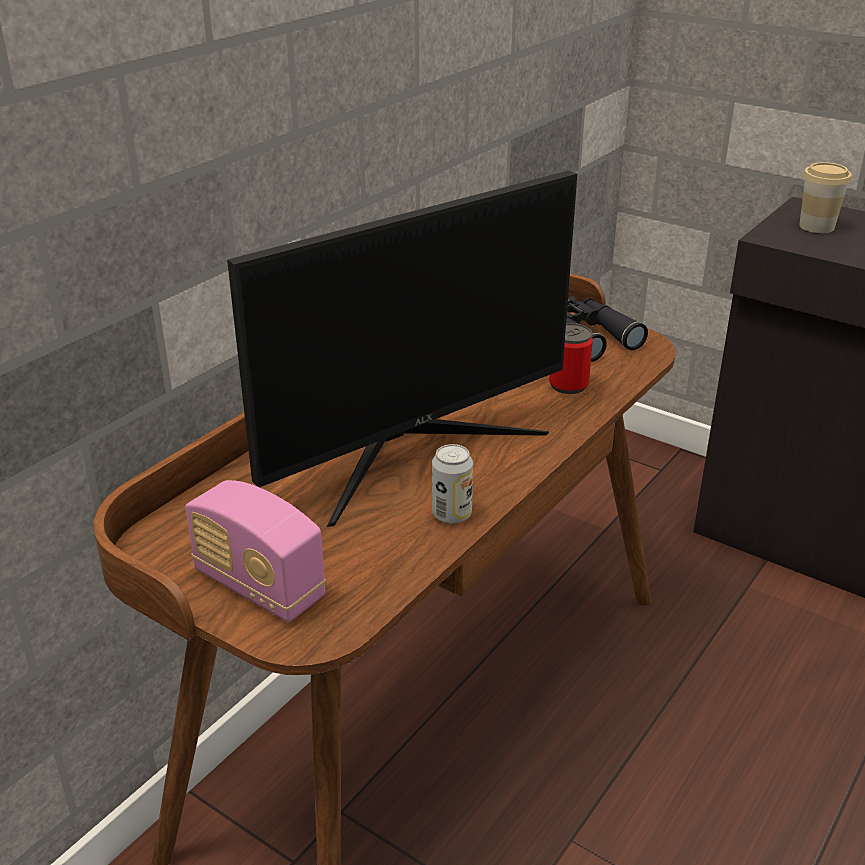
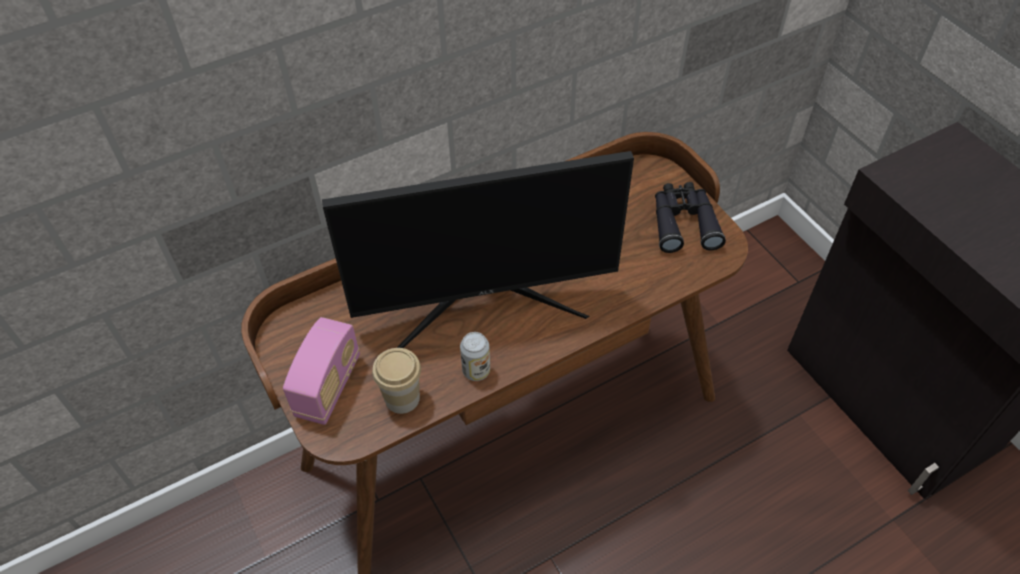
camera: 25 degrees right, 20 degrees up
(259, 586) = (328, 386): radio -> radio turned 135 degrees counterclockwise
(568, 385) = (635, 272): can -> none
(816, 226) = (944, 172): cup -> cup (402, 398)

